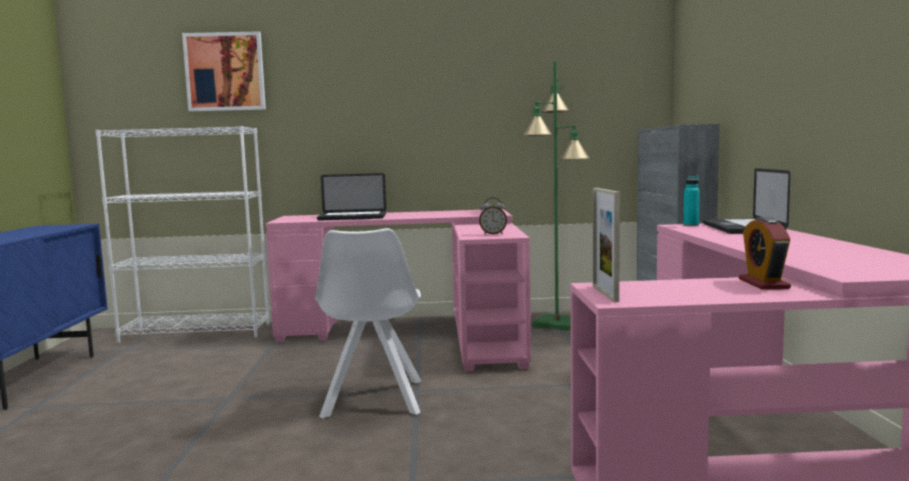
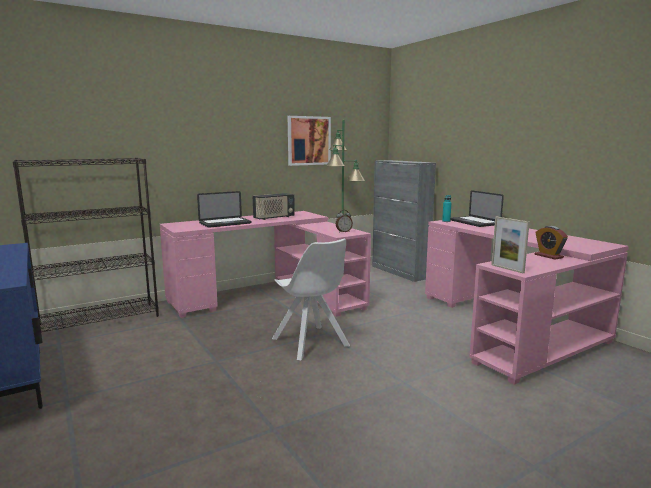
camera: 30 degrees left, 5 degrees up
(197, 332) = (100, 320): white bookcase -> black bookcase
(225, 72) = (107, 112): picture -> picture (308, 140)
(433, 214) = (274, 218): none -> radio

